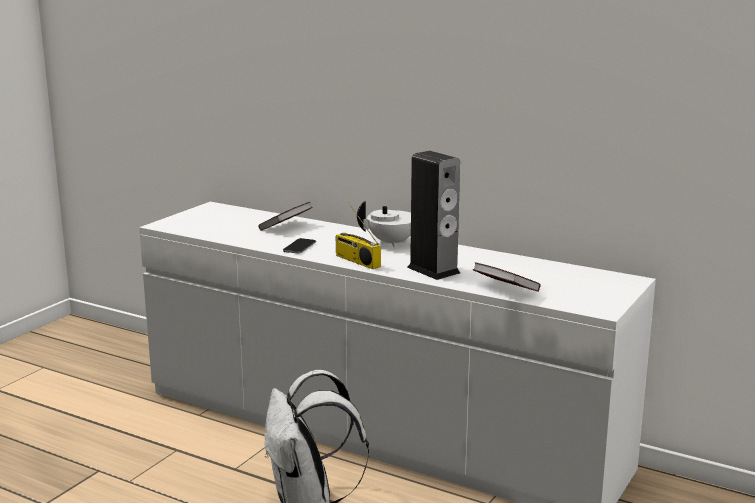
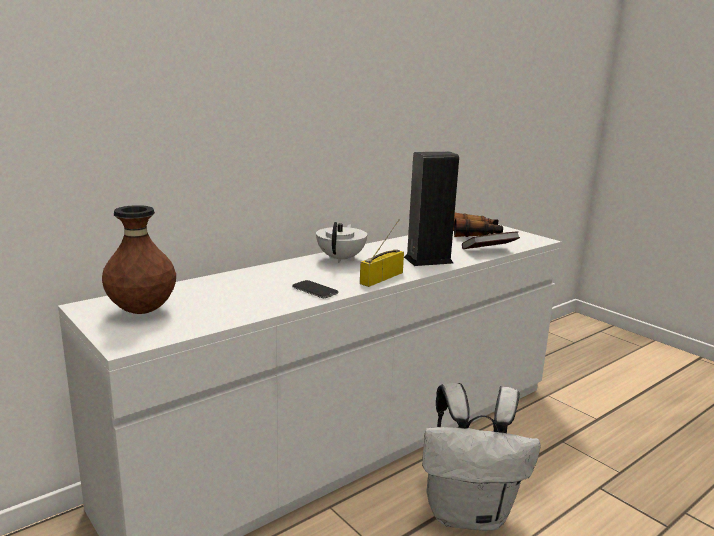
camera: 70 degrees left, 0 degrees up
(214, 217) = (142, 311): none -> brown vase
(285, 227) = (235, 286): book -> none
(356, 261) = (382, 277): radio -> radio turned 150 degrees clockwise
(571, 280) = (476, 234): none -> binoculars

